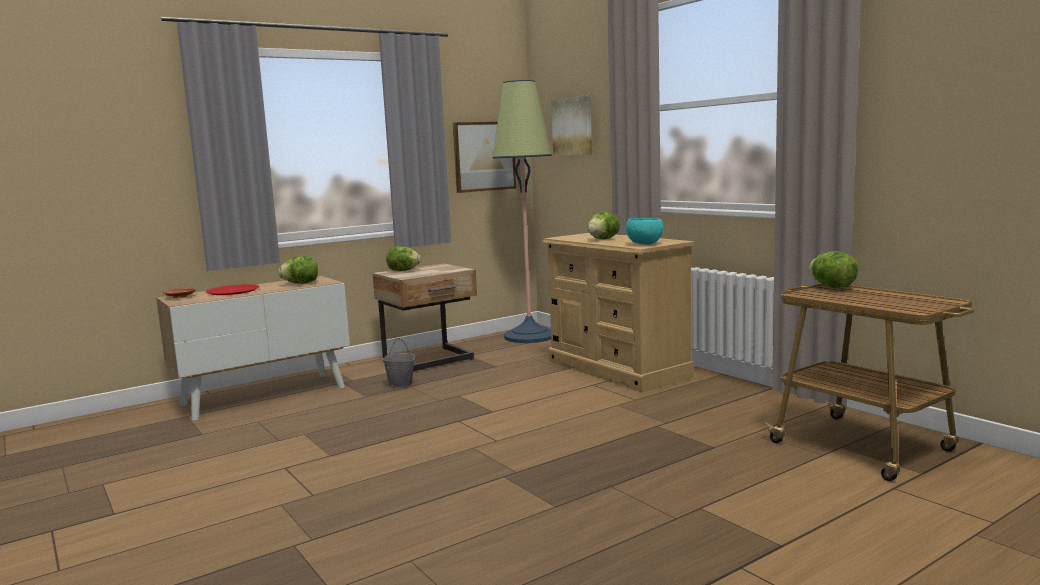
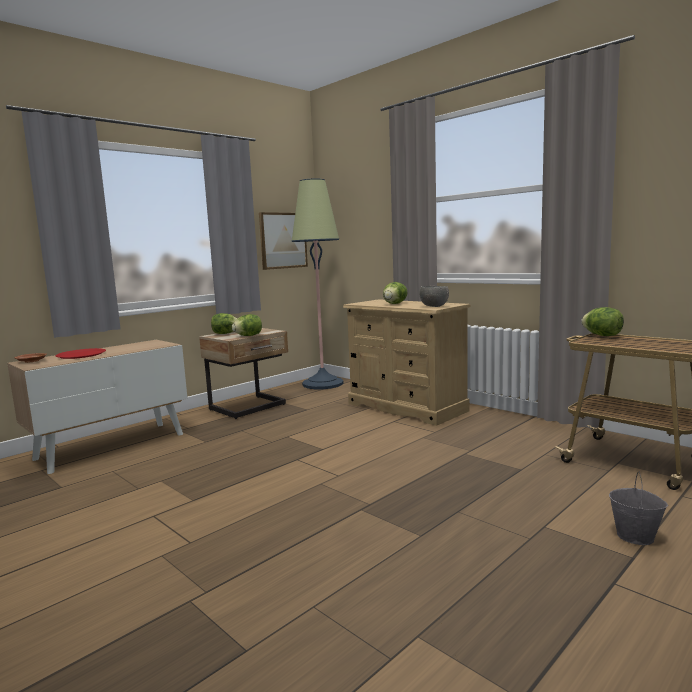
camera: 10 degrees left, 0 degrees up
(301, 283) = (142, 346): lettuce -> lettuce (248, 336)
(401, 384) = (232, 429): grey bucket -> grey bucket (635, 536)
(573, 126) = (355, 216): picture -> none
(645, 244) = (434, 306): turquoise bowl -> grey bowl

